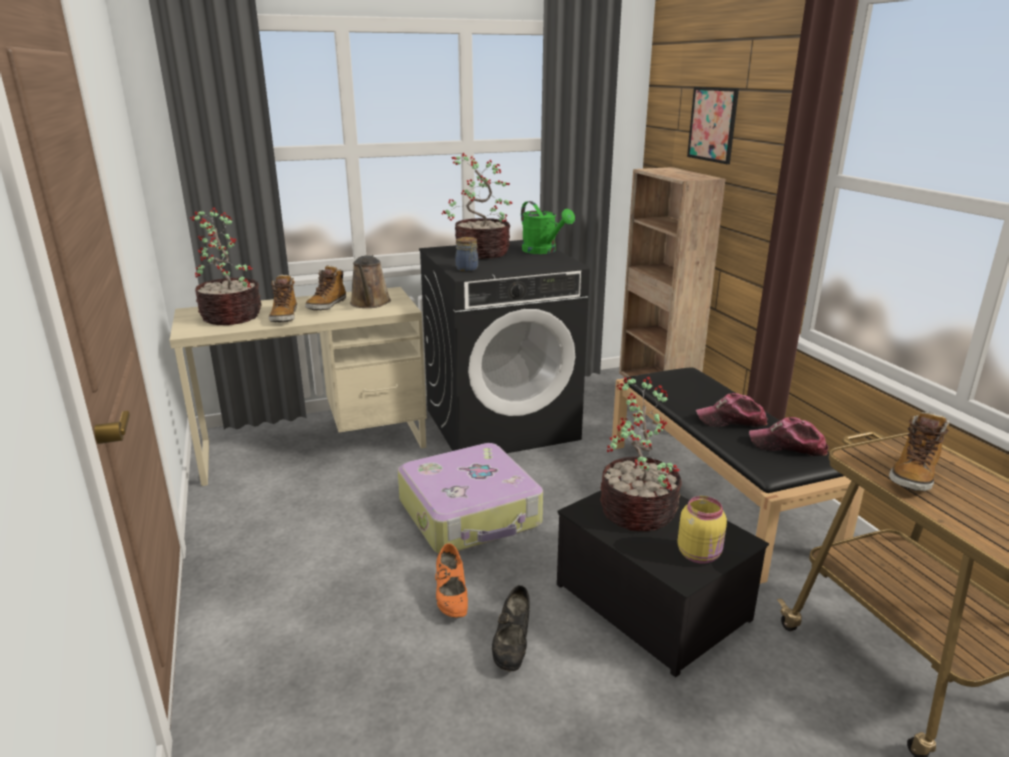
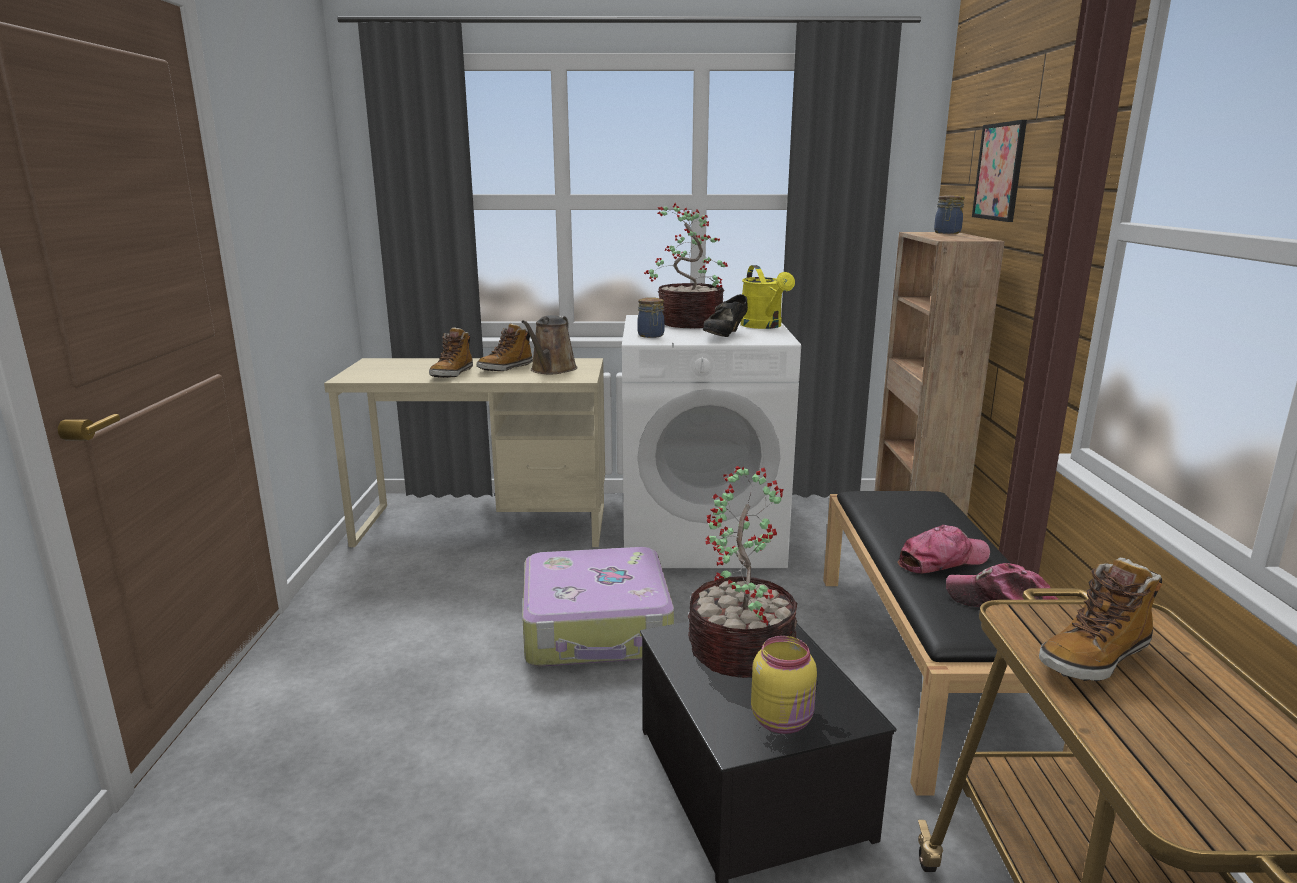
camera: 20 degrees right, 5 degrees down
(230, 316) = (402, 369): potted plant -> none
(451, 598) = (510, 716): orange shoe -> none
(502, 424) = (702, 535): black washing machine -> white washing machine
(512, 646) = (540, 789): black shoe -> black shoe (725, 335)
(543, 251) = (764, 326): green watering can -> yellow watering can
(670, 169) = (947, 233): none -> jar
(731, 420) = (942, 560): cap -> cap turned 135 degrees clockwise

